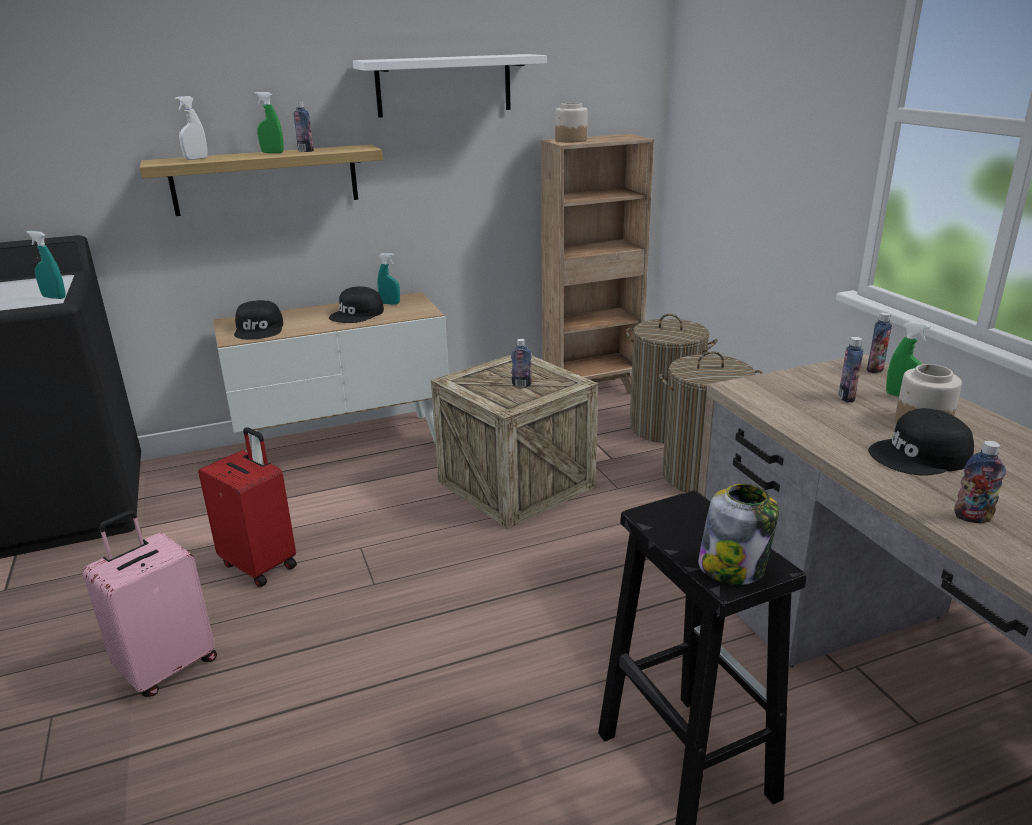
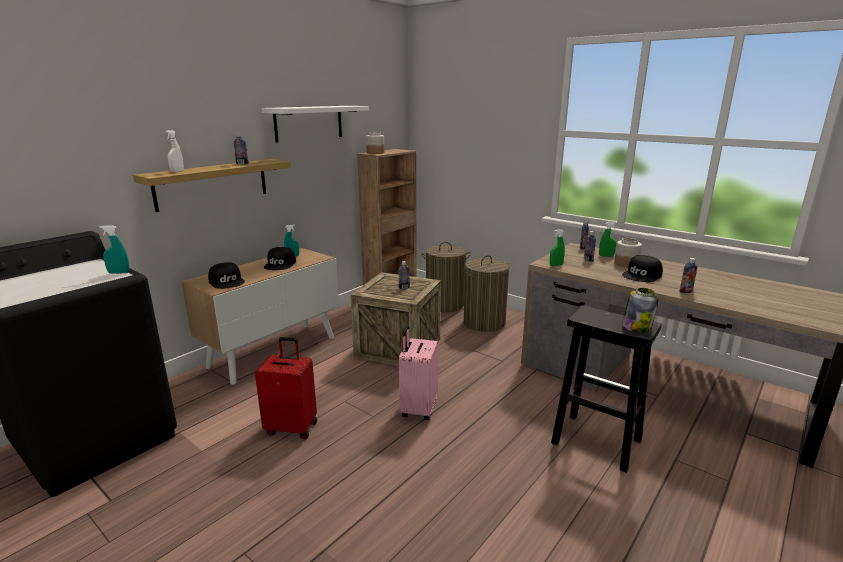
camera: 30 degrees left, 5 degrees down
(167, 666) = (293, 498): pink suitcase -> pink suitcase (417, 409)
(272, 153) = (221, 166): green spray bottle -> green spray bottle (556, 265)

